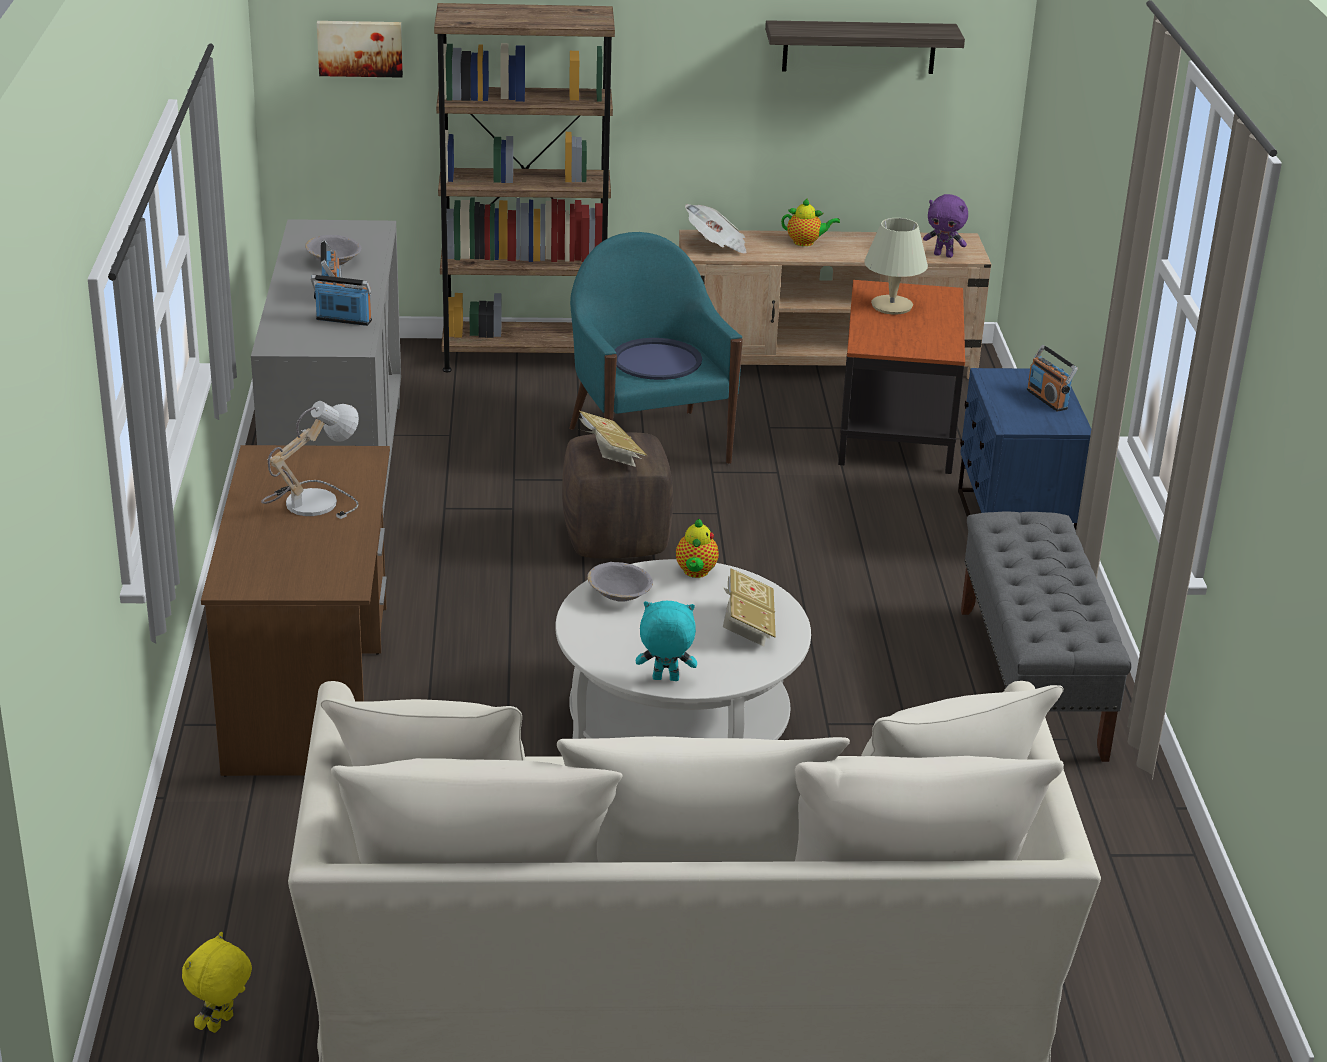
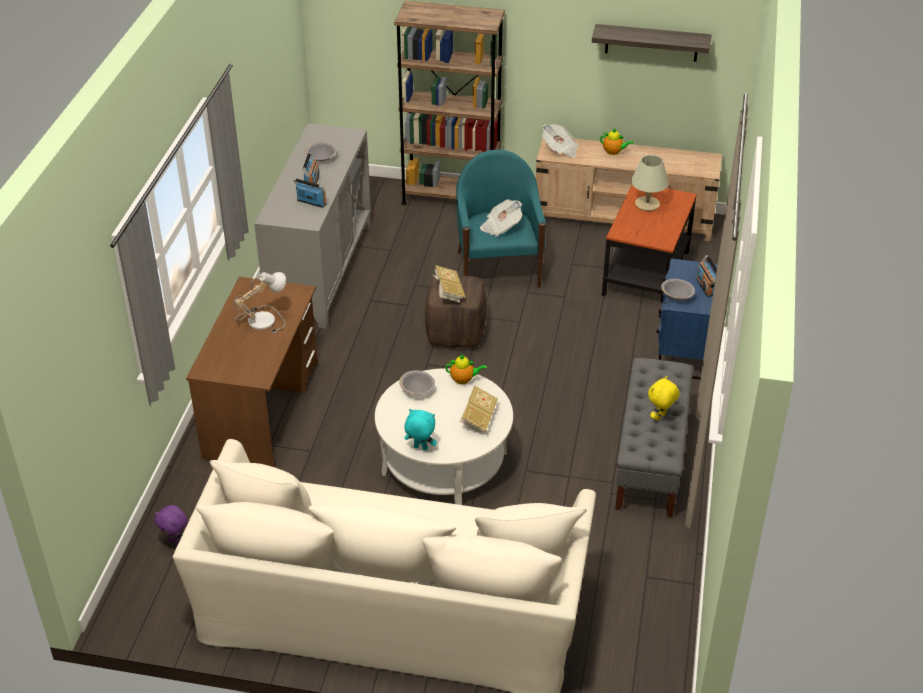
camera: 15 degrees right, 10 degrees up
(222, 1024) = (159, 603): yellow plush toy -> yellow plush toy (660, 417)
(360, 48) = (362, 21): picture -> none
(657, 361) = (501, 227): blue tray -> newspaper
(695, 572) = (464, 379): teapot -> teapot turned 105 degrees counterclockwise
(943, 255) = (693, 169): purple plush toy -> purple plush toy (175, 542)
(1008, 415) = (677, 296): none -> grey bowl

